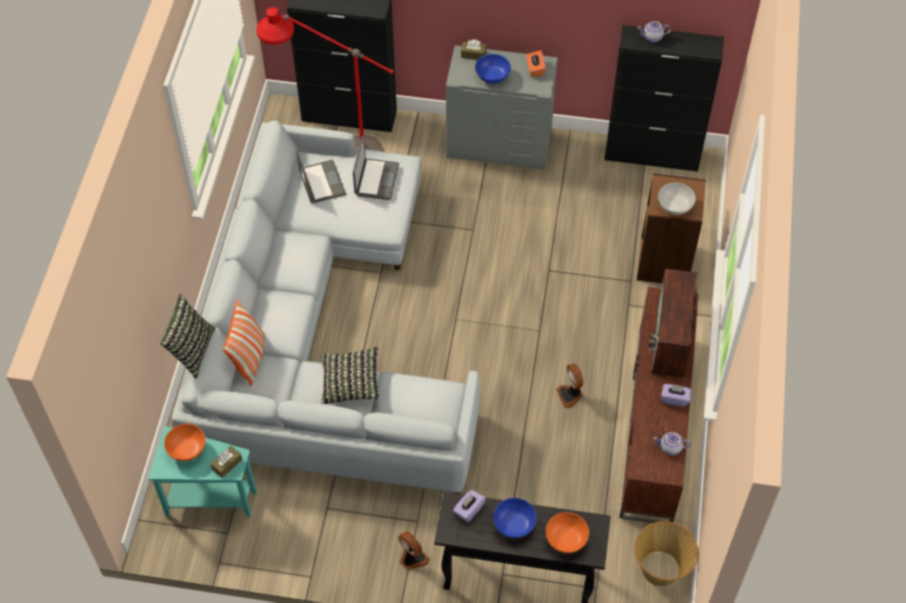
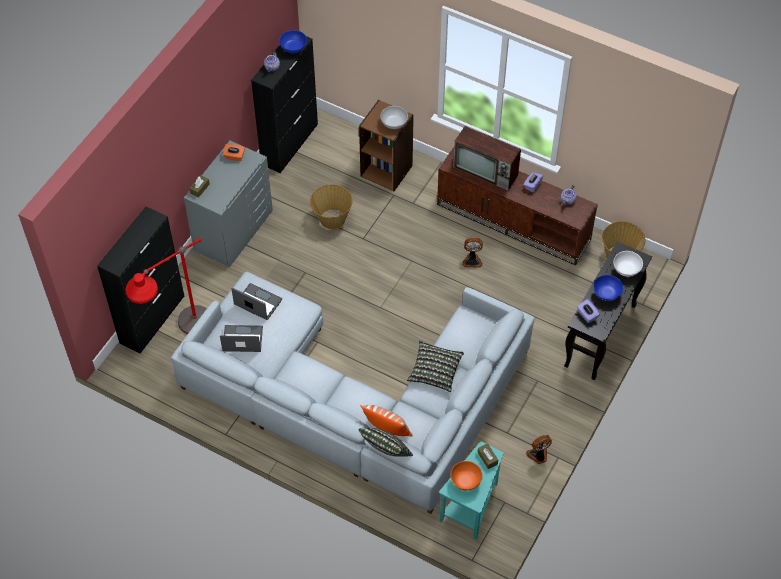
camera: 70 degrees left, 0 degrees up
(412, 558) = (565, 392): fan -> fan (538, 455)
(492, 78) = (229, 184): blue bowl -> blue bowl (294, 48)
(562, 231) = (332, 219): none -> basket
(565, 540) = (626, 270): orange bowl -> white bowl

